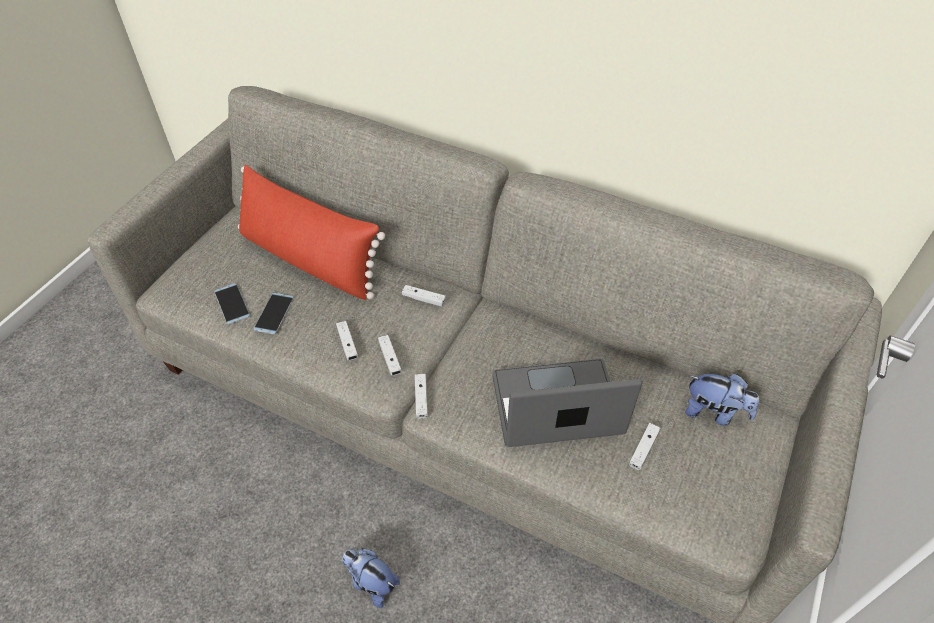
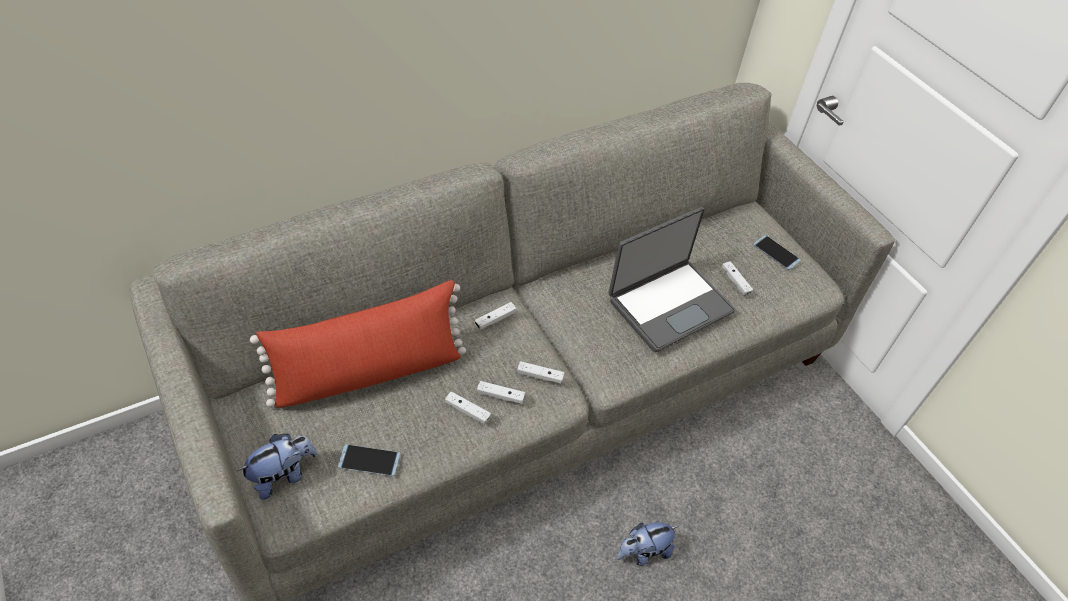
camera: 60 degrees left, 0 degrees up
(274, 313) = (416, 432): phone -> phone (776, 252)
(421, 399) = (592, 380): white game controller -> white game controller (467, 411)
(556, 408) = (669, 304): laptop -> laptop turned 150 degrees counterclockwise
(714, 412) = (730, 231): plush toy -> plush toy (283, 475)

